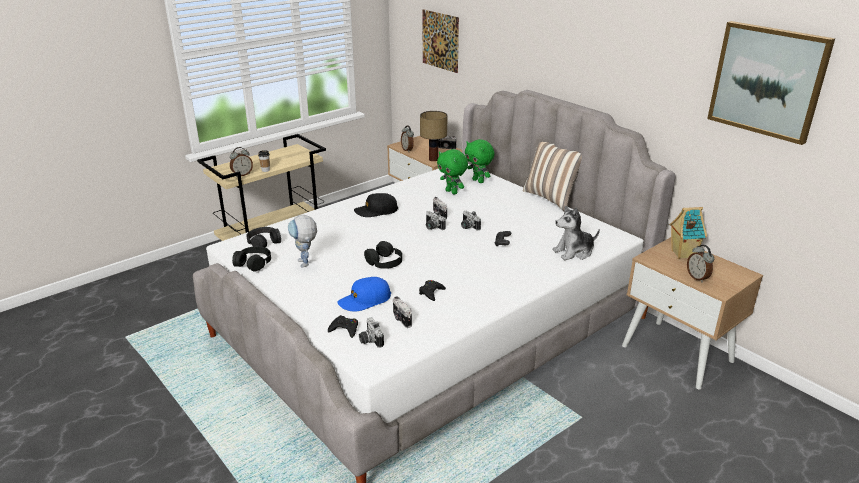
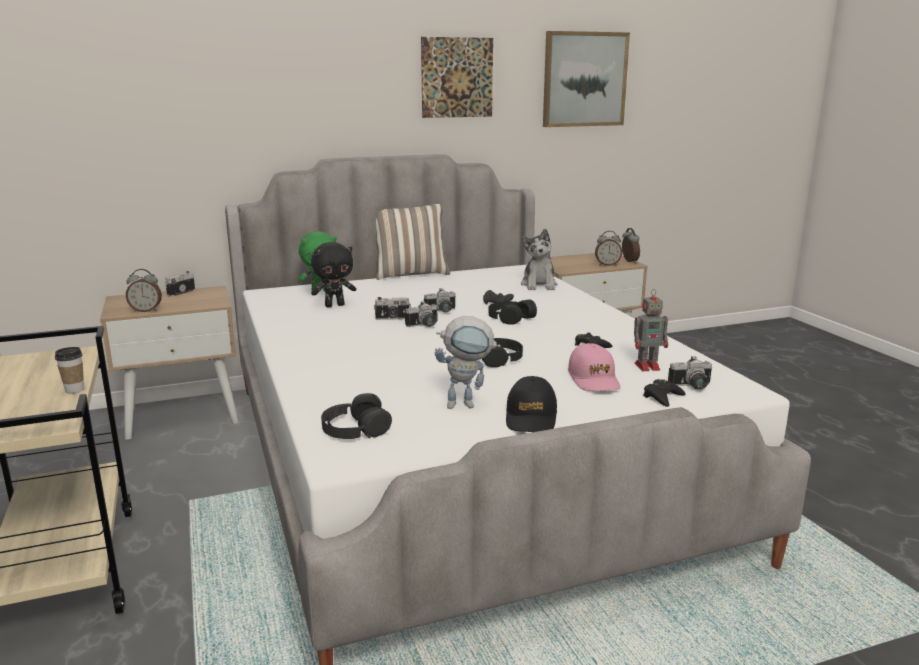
camera: 70 degrees left, 10 degrees down
(242, 174) = (56, 411): alarm clock -> alarm clock (629, 261)
(253, 263) = (438, 437): black headphones -> black headphones (510, 318)
(365, 300) = (594, 379): blue cap -> pink cap
(376, 211) = (338, 346): black cap -> black cap (531, 417)
(401, 319) = (648, 366): camera -> toy robot
(433, 159) = (208, 303): table lamp -> none
(440, 40) = (116, 133): picture -> picture (457, 77)
(452, 192) = (335, 305): green plush toy -> black plush toy
(682, 254) = (563, 261): toy house -> none

